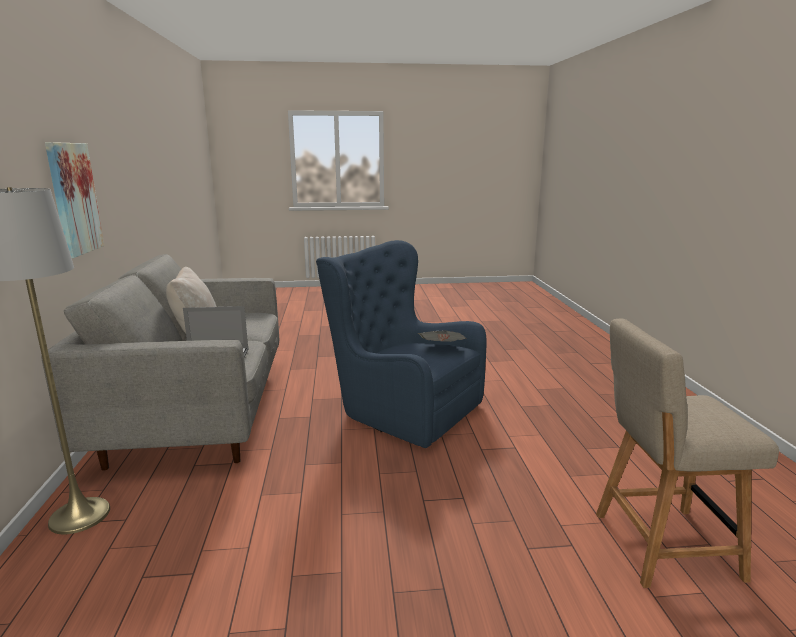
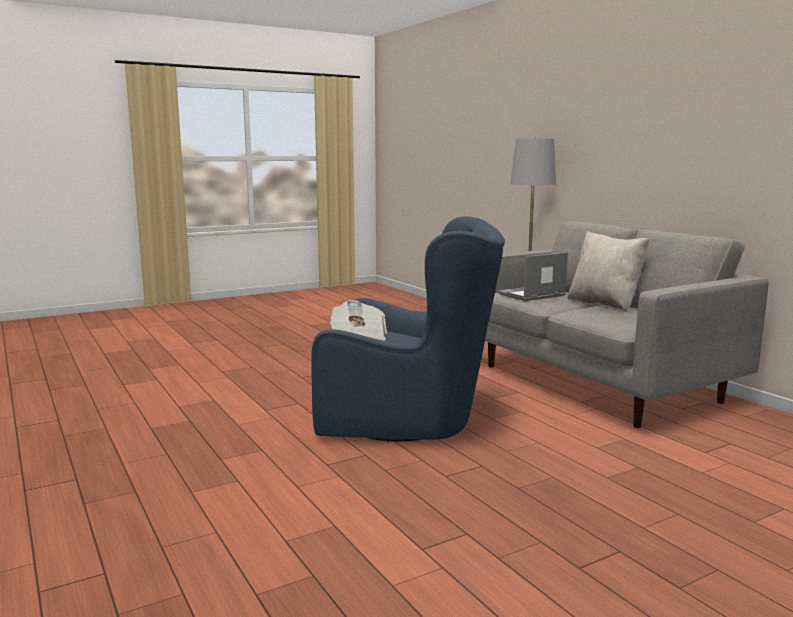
camera: 155 degrees right, 5 degrees down
(73, 199) = (664, 154): picture -> none
(659, 545) = (161, 379): beige chair -> none

